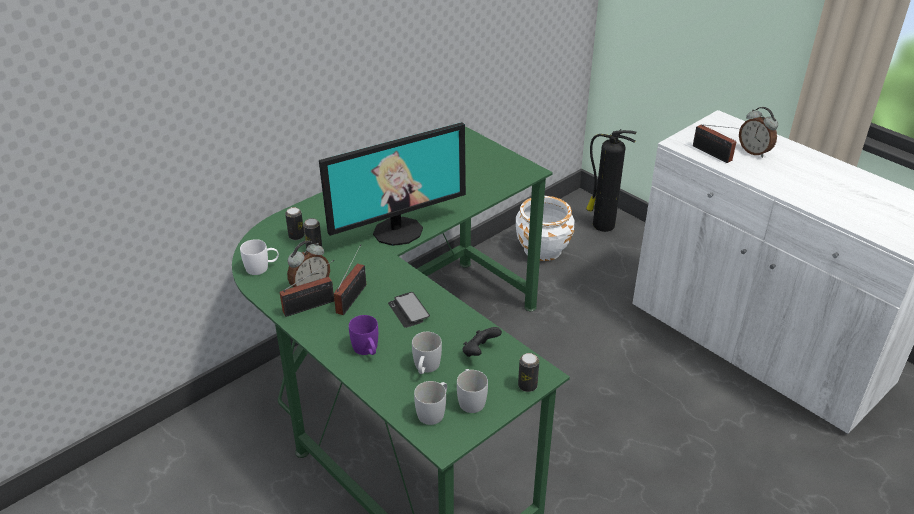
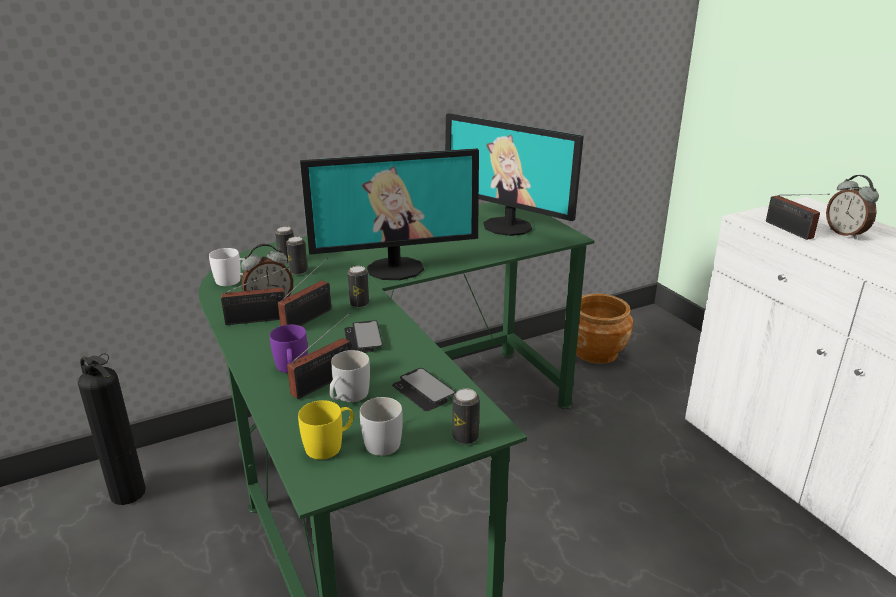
camera: 15 degrees right, 10 degrees down
(386, 275) = (359, 303): none -> can
(401, 357) = (326, 381): none -> radio
(434, 411) = (330, 445): white mug -> yellow mug
(473, 165) = (508, 226): none -> monitor
(479, 352) = (423, 391): black game controller -> phone
(542, 249) = (596, 352): white planter -> brown planter
(602, 225) = (670, 339): fire extinguisher -> fire extinguisher (127, 492)

